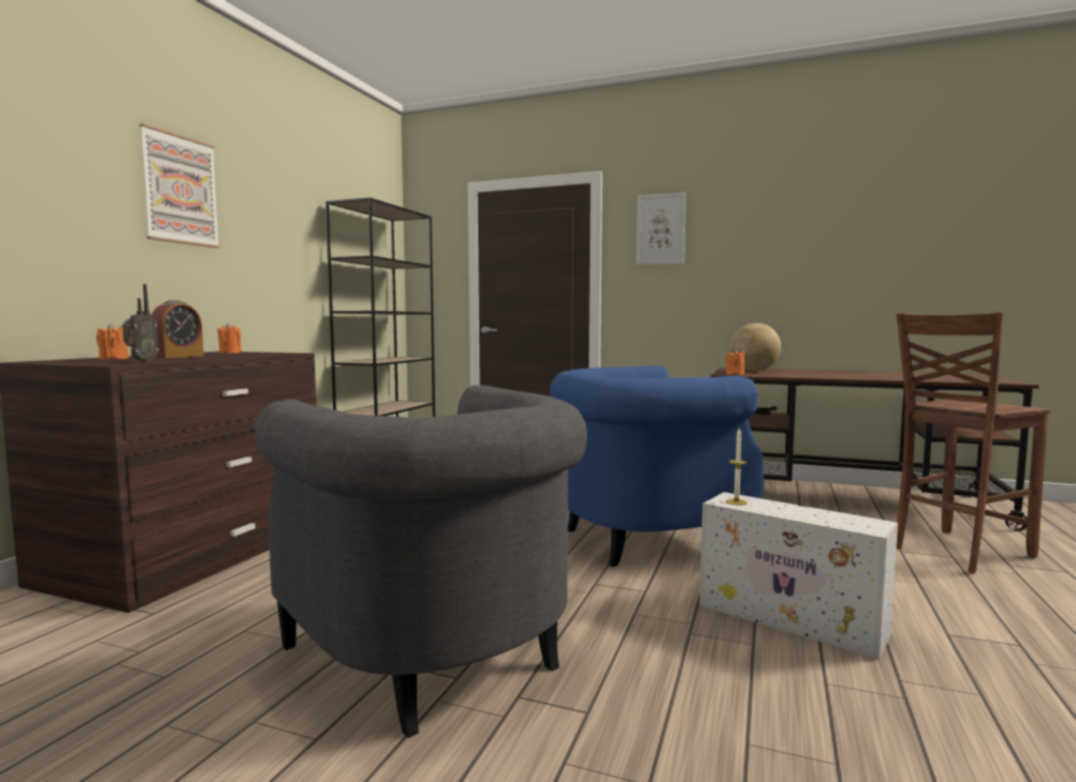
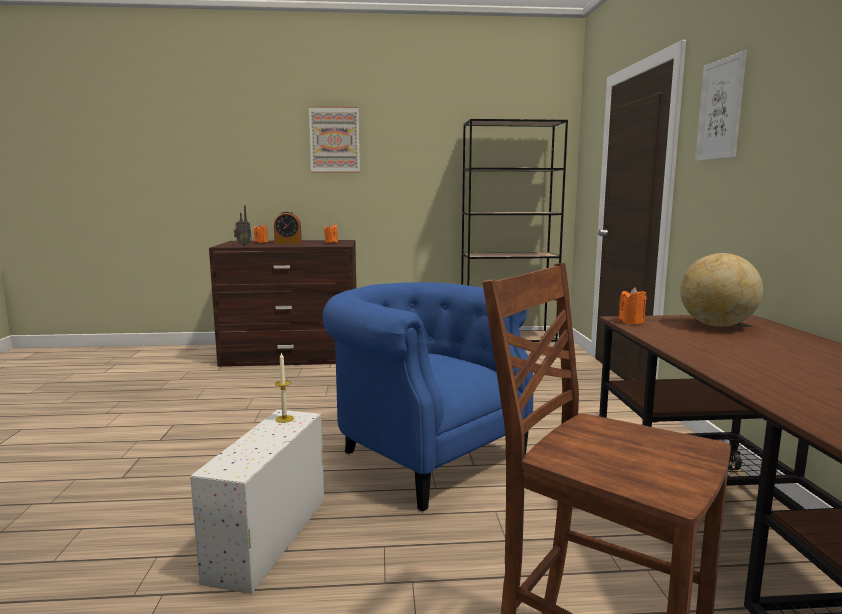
camera: 65 degrees right, 5 degrees up
(435, 655) = (184, 430): grey armchair -> none

